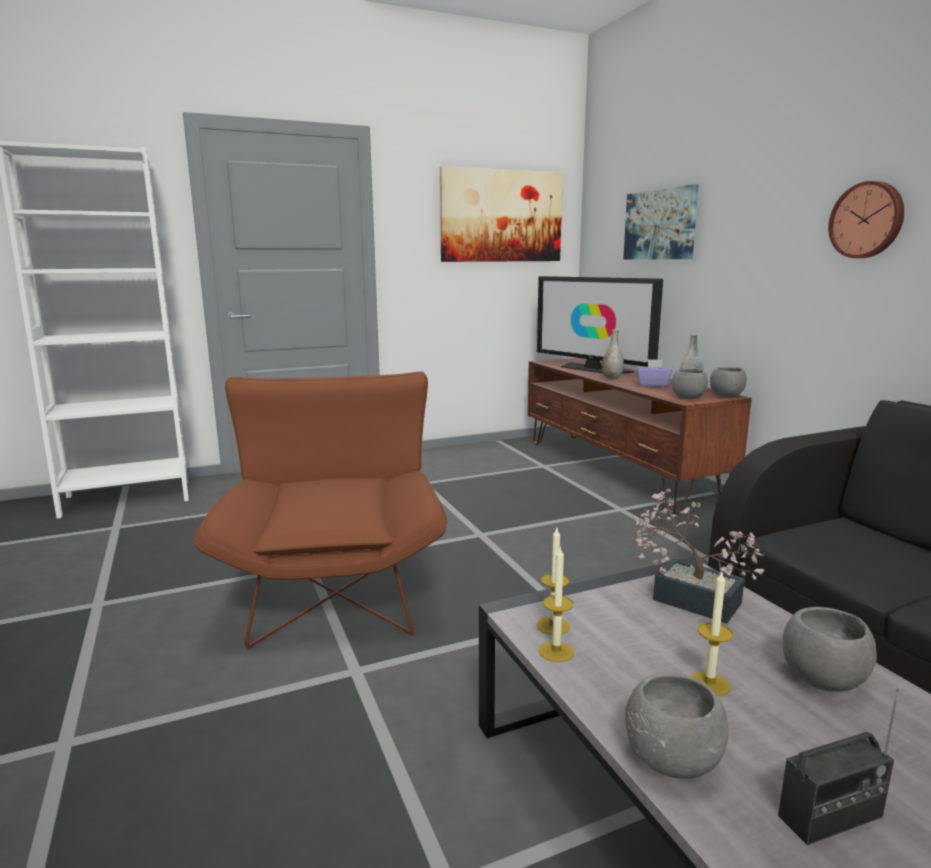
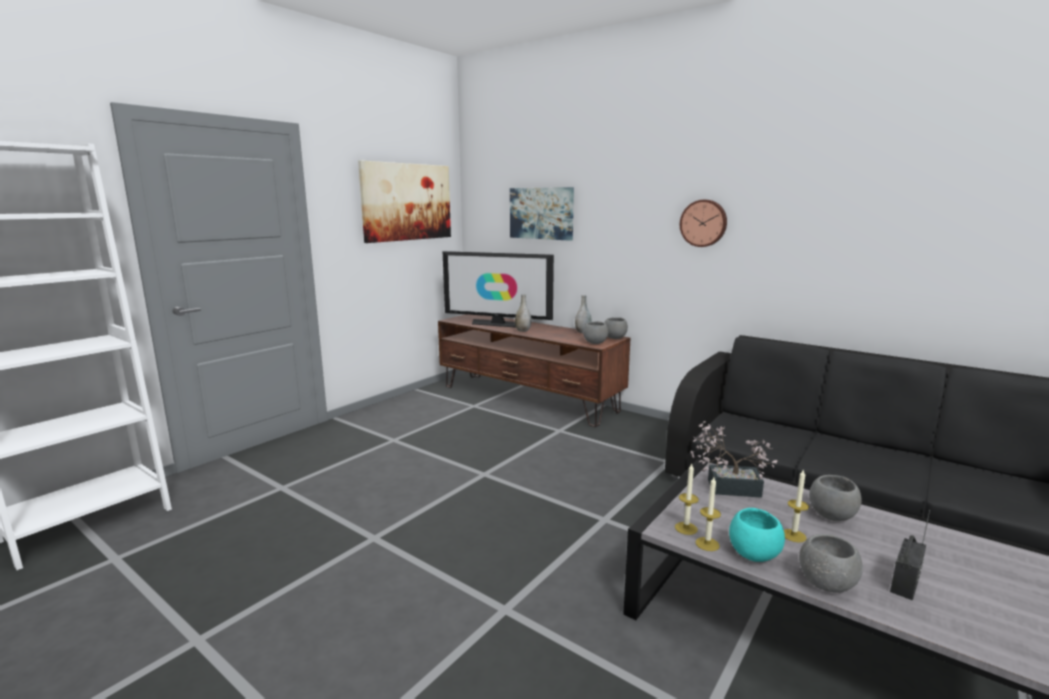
camera: 30 degrees left, 0 degrees up
(337, 581) = (413, 544): brown armchair -> none
(606, 685) = (753, 554): none -> turquoise bowl
(653, 385) = (559, 334): purple tissue box -> none

